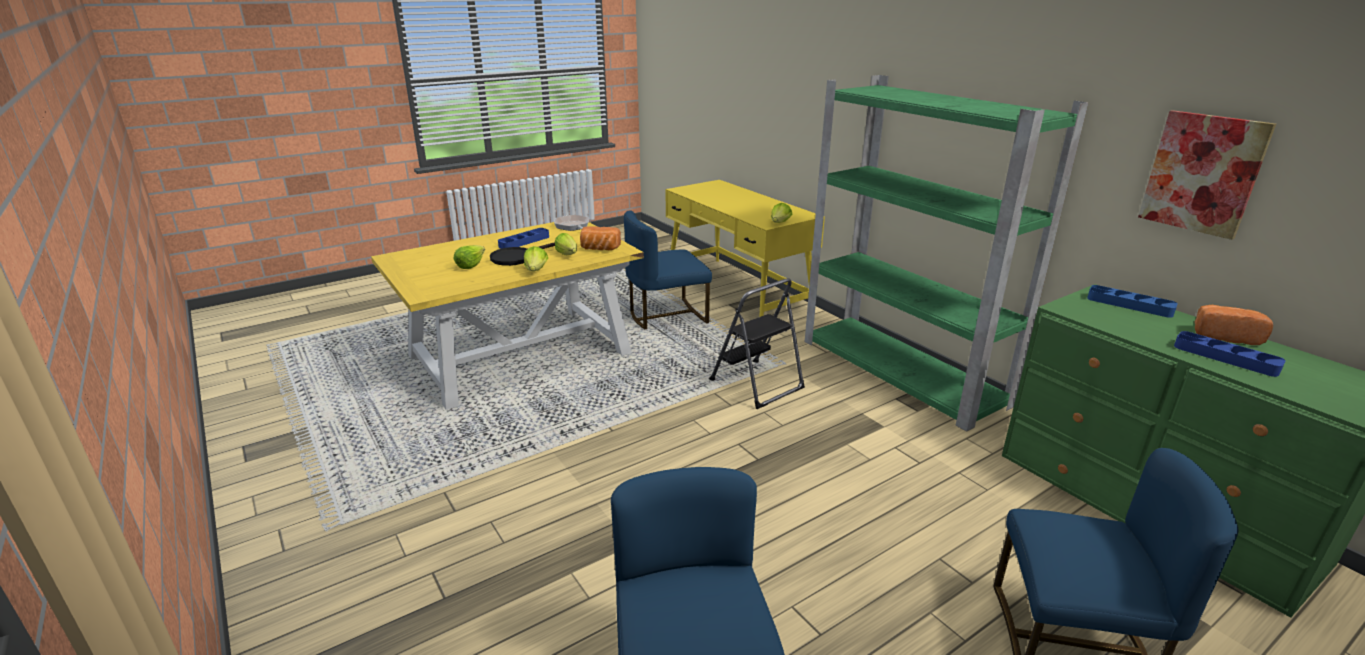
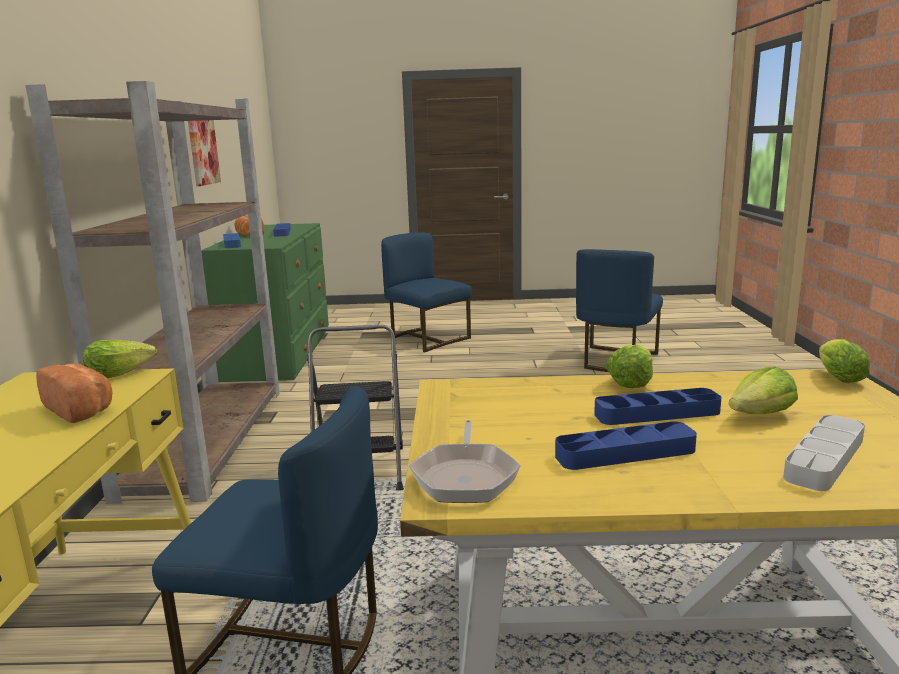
camera: 145 degrees left, 10 degrees down
(449, 253) = (824, 458): none -> grey tray
(517, 257) = (657, 413): black frying pan -> blue tray
(568, 255) = (553, 398): lettuce -> lettuce (837, 377)
(599, 249) = (484, 398): bread -> bread (82, 409)
(900, 371) = (207, 439): green bookcase -> brown bookcase

